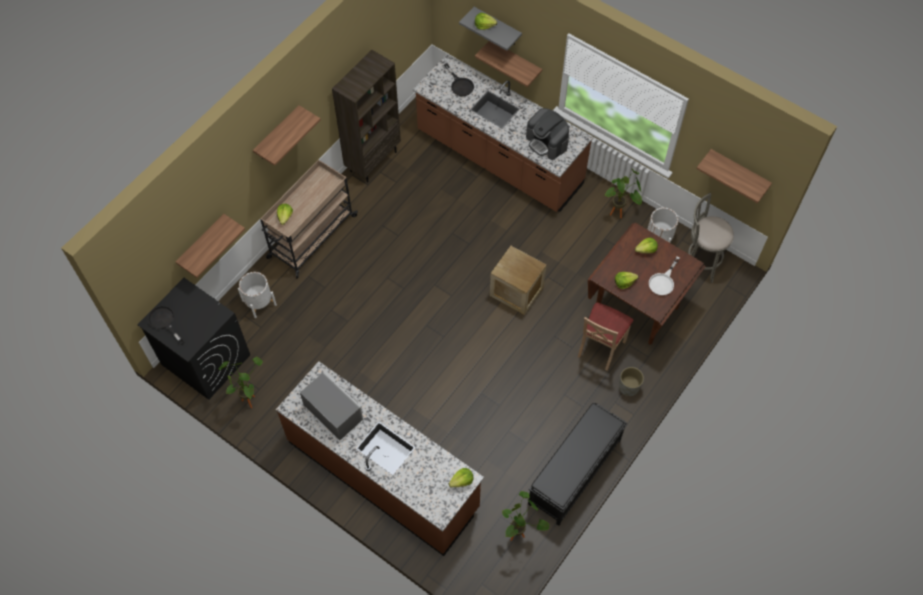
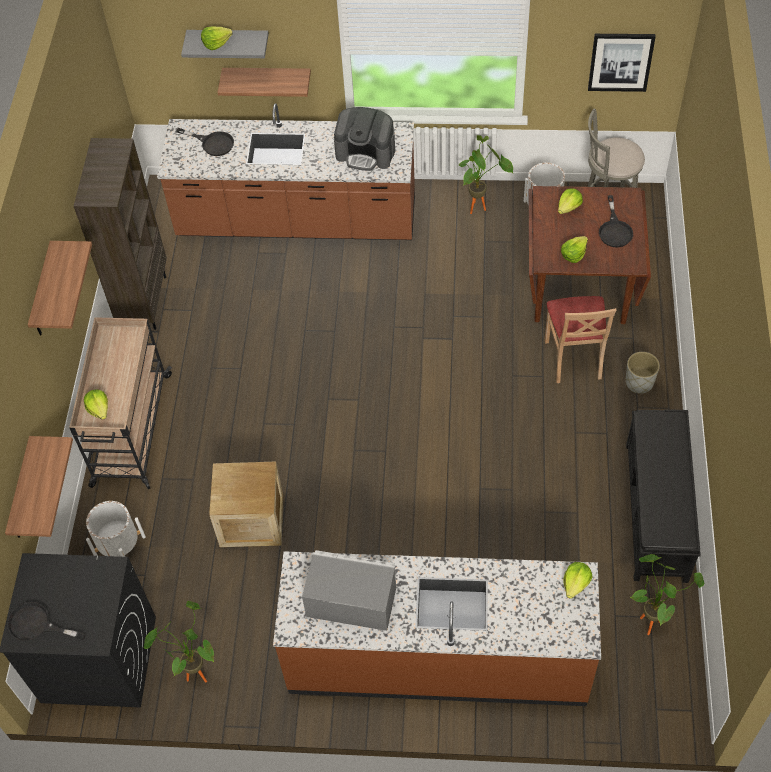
camera: 30 degrees left, 5 degrees down
(516, 291) = (431, 352): crate -> crate (251, 521)
(663, 281) = (615, 230): white frying pan -> black frying pan
(738, 172) = (620, 61): shelf -> picture

